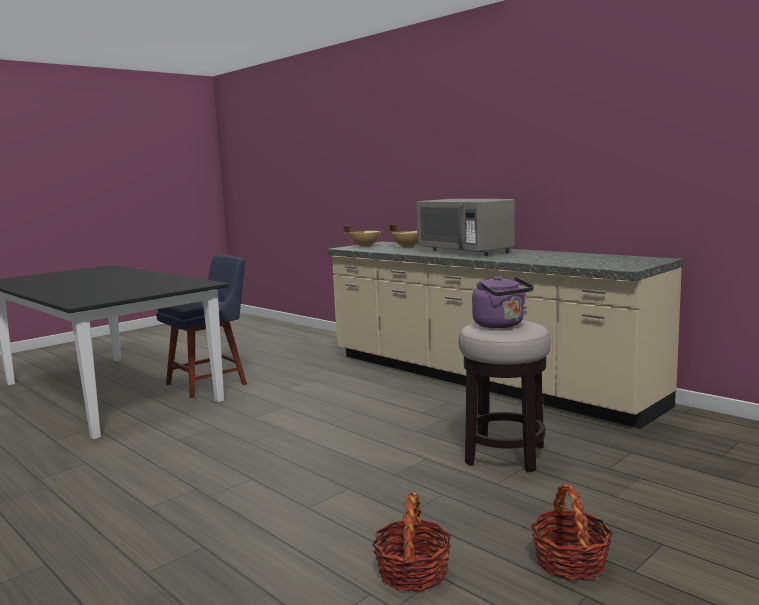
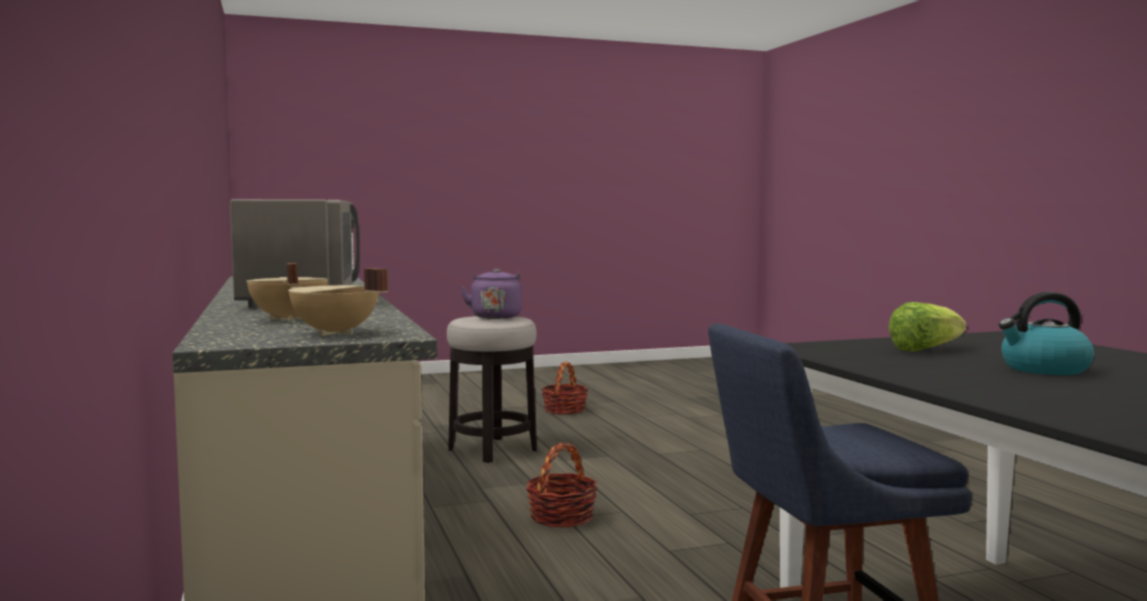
camera: 155 degrees left, 5 degrees down
(114, 284) = (1044, 369): none -> kettle
(148, 288) = (924, 350): none -> lettuce
(413, 573) = (656, 419): basket -> basket (561, 517)

